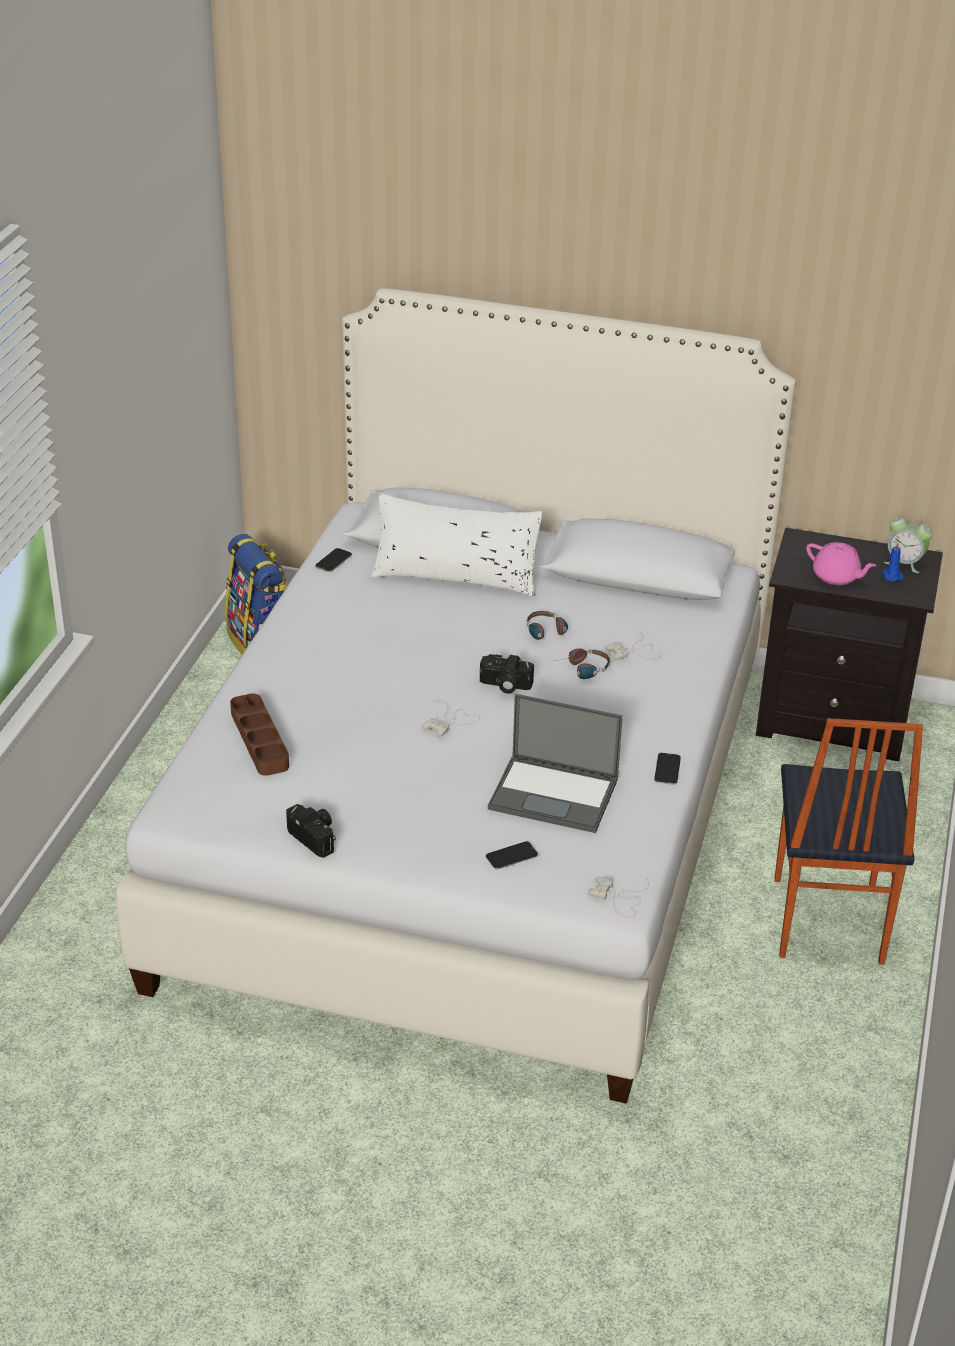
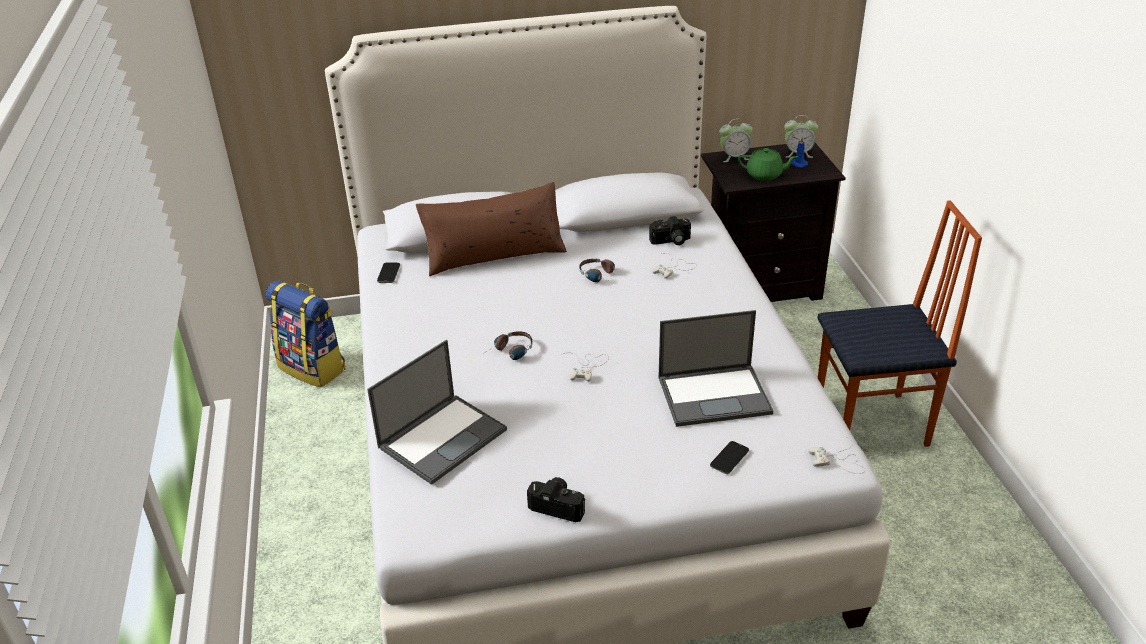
camera: 25 degrees left, 0 degrees up
(259, 739) = (443, 437): brown tray -> laptop
(456, 575) = (494, 255): white pillow -> brown pillow
(504, 685) = (603, 324): camera -> camera (671, 241)
(581, 670) = (649, 294): headphones -> headphones (510, 352)
(667, 769) = (777, 346): phone -> none
(821, 544) = (734, 157): none -> alarm clock
(825, 921) = (872, 425): chair -> chair turned 75 degrees counterclockwise
(836, 577) = (765, 175): pink teapot -> green teapot

